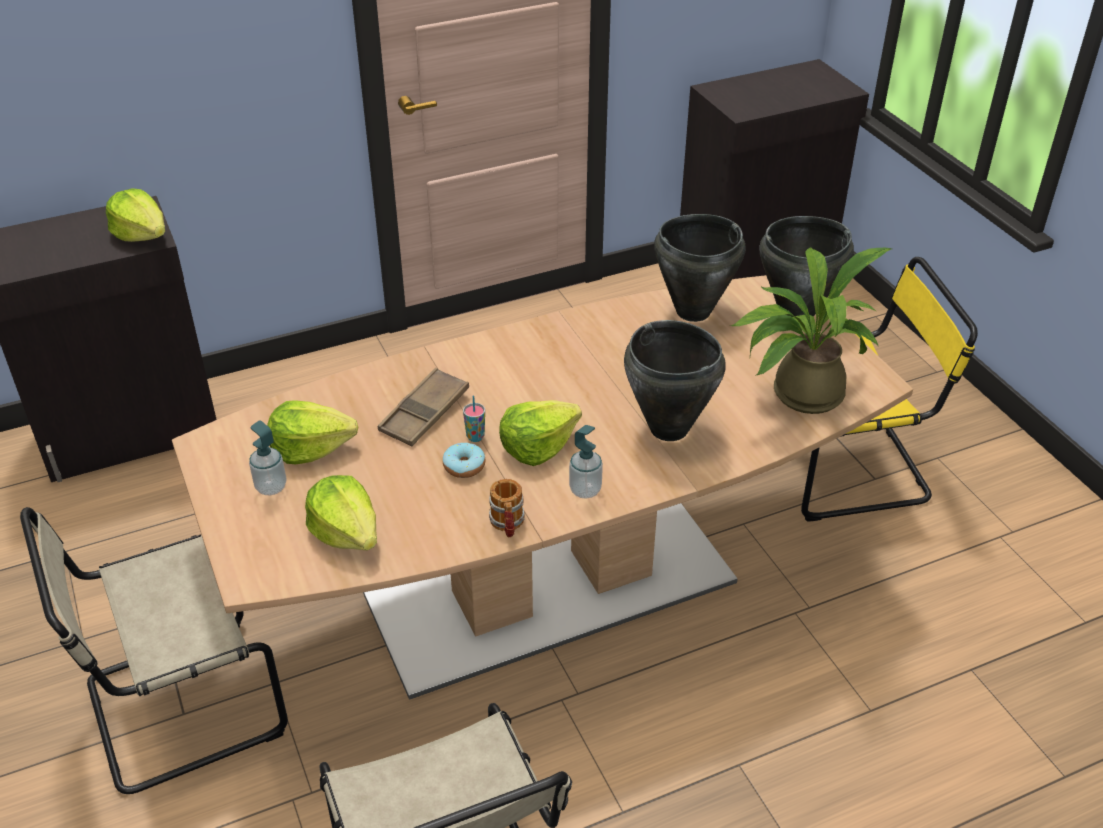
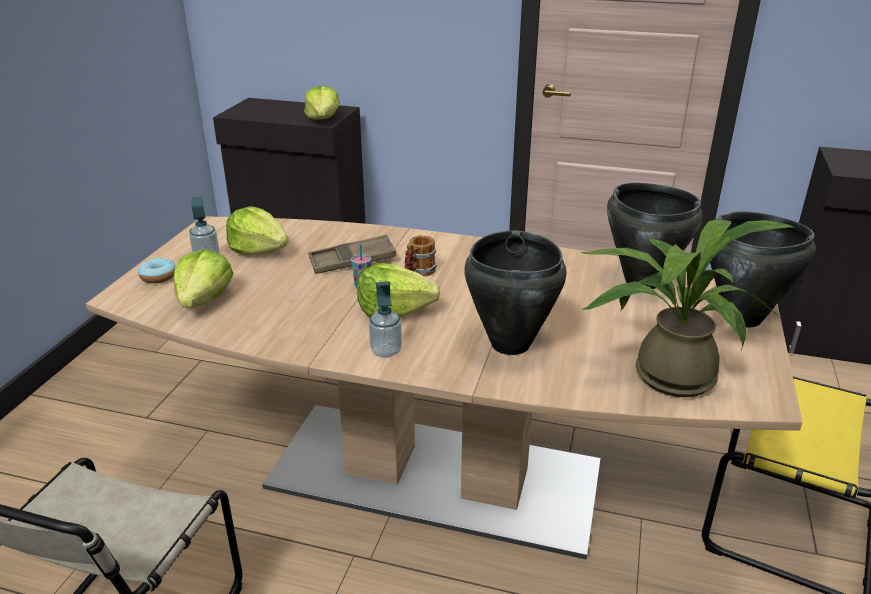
camera: 40 degrees right, 10 degrees down
(177, 708) = (147, 413): beige chair -> none
(464, 466) = (329, 299): donut -> donut (158, 277)
(507, 525) = (301, 345): mug -> mug (418, 273)

